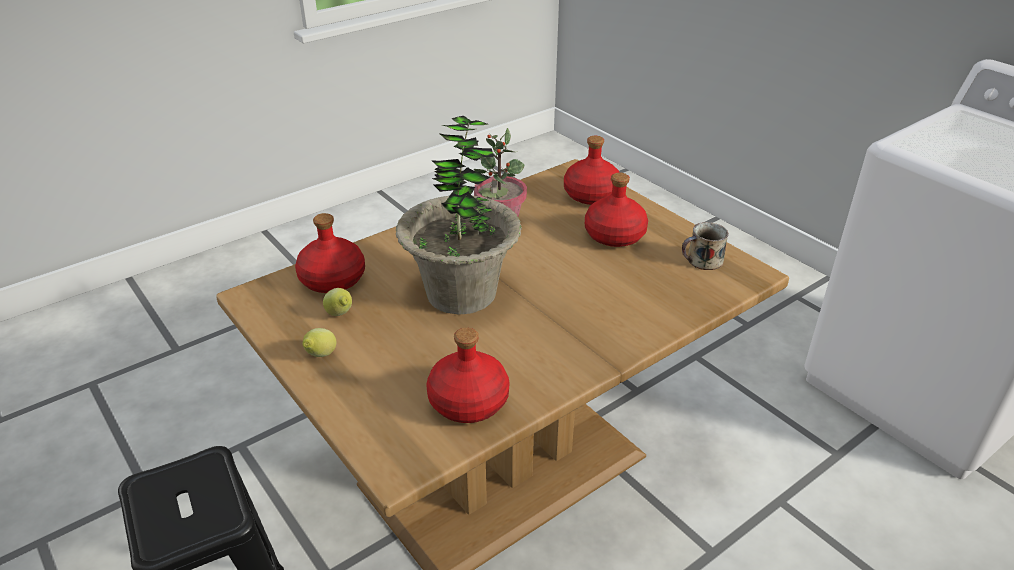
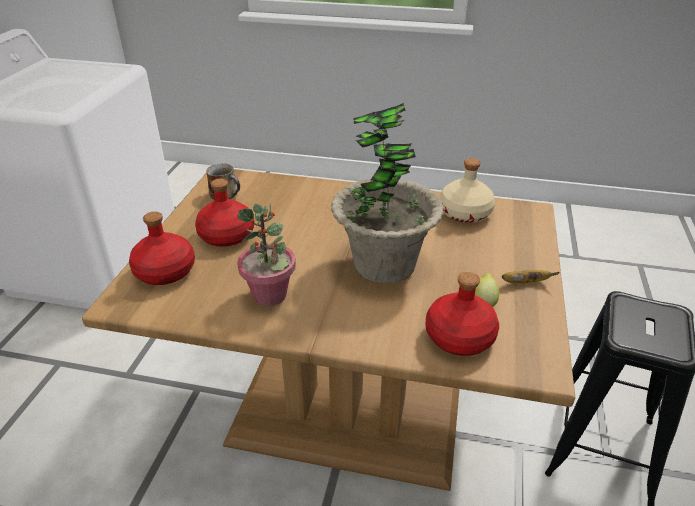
camera: 130 degrees left, 0 degrees up
(320, 356) = (525, 283): lemon -> banana
(467, 401) = (465, 213): red bottle -> beige bottle

